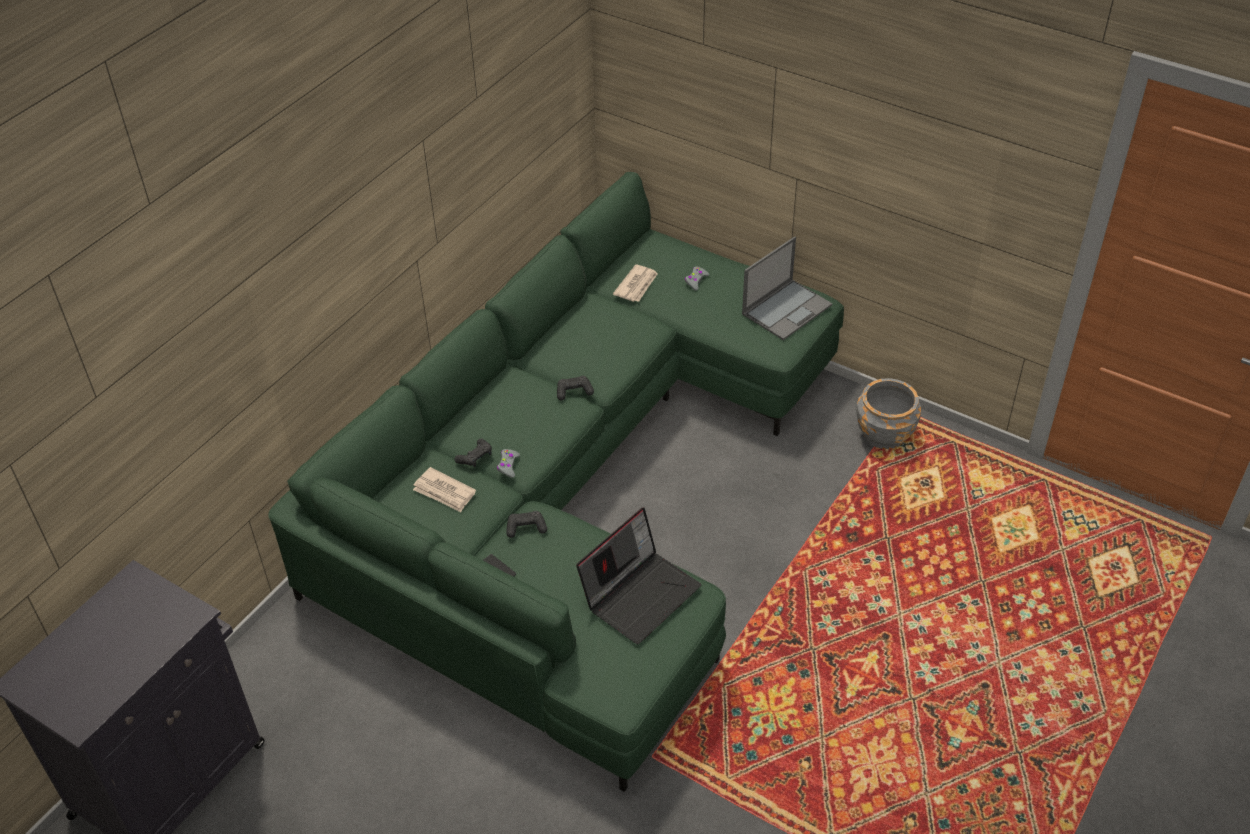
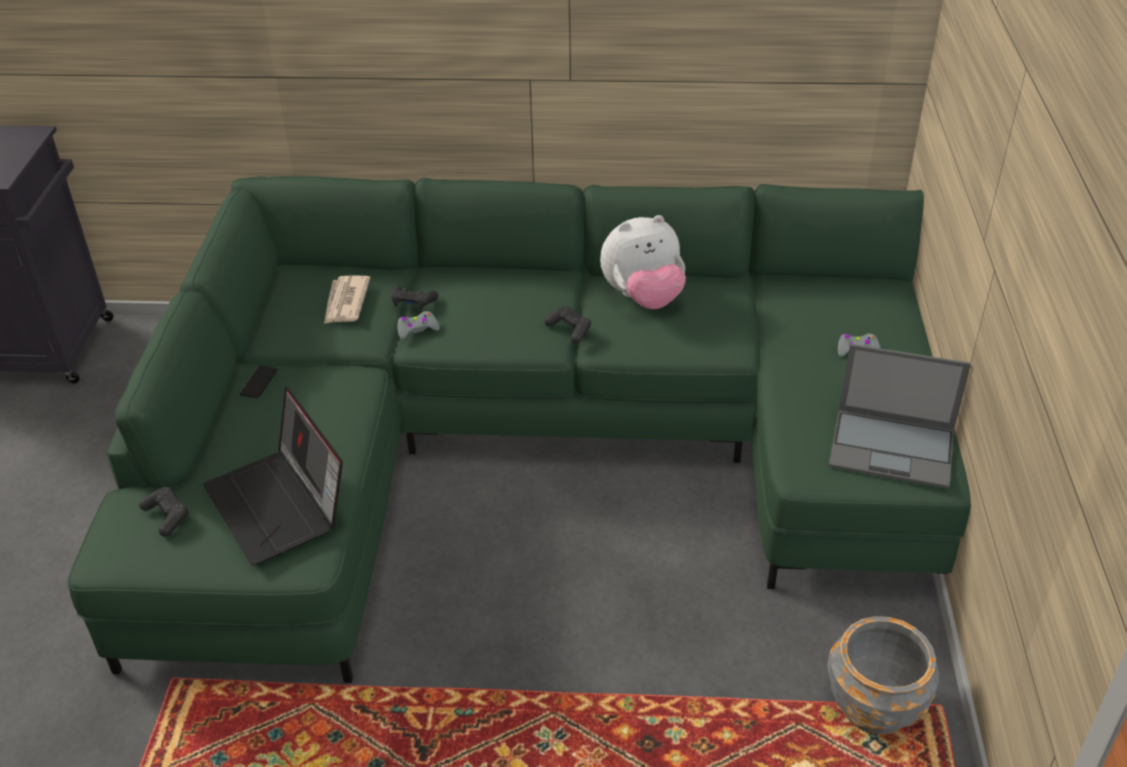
camera: 60 degrees right, 5 degrees down
(526, 528) = (331, 378): black game controller -> black game controller (167, 516)
(571, 345) = (643, 298): none -> plush toy
(637, 285) = (796, 308): newspaper -> none
(640, 593) = (280, 505): laptop -> laptop turned 45 degrees clockwise

